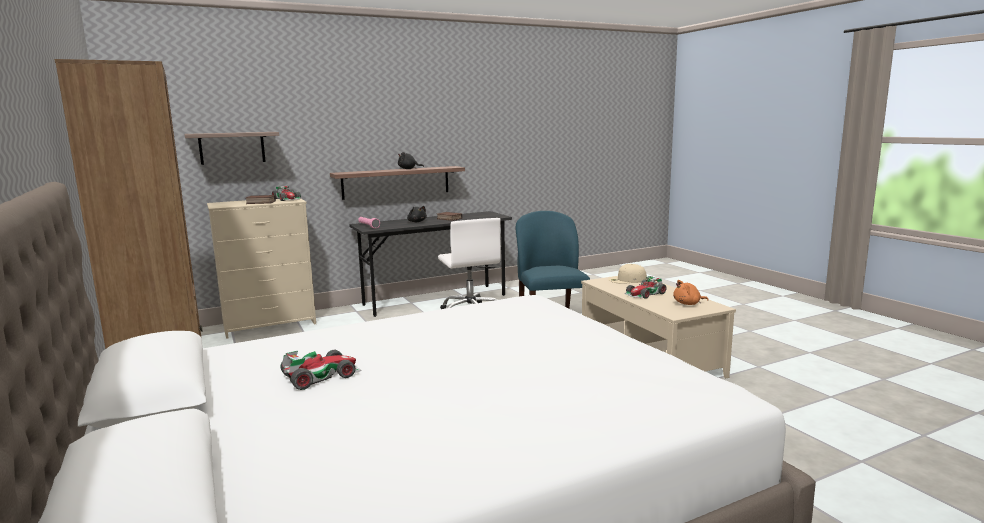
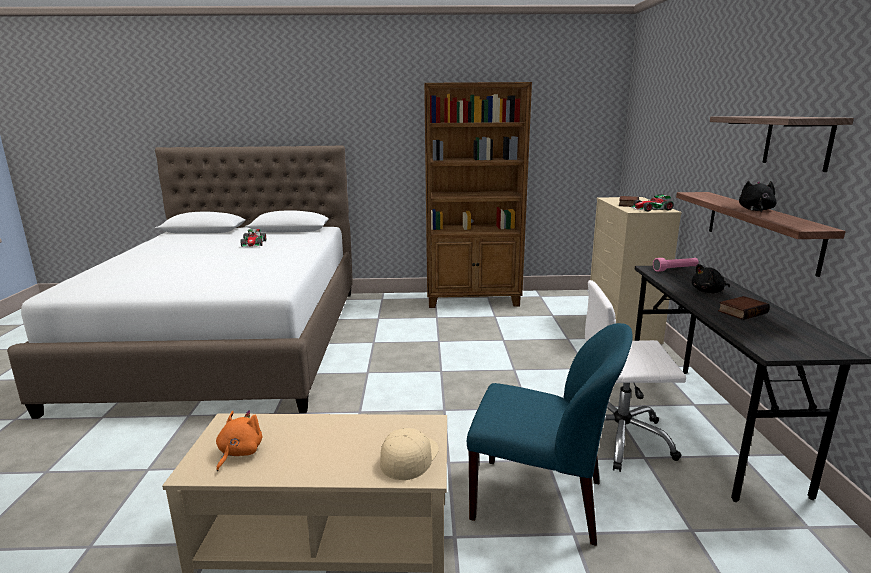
camera: 115 degrees right, 5 degrees up
(232, 148) = (663, 146): shelf -> shelf (797, 142)
(645, 294) = (322, 438): toy car -> none

